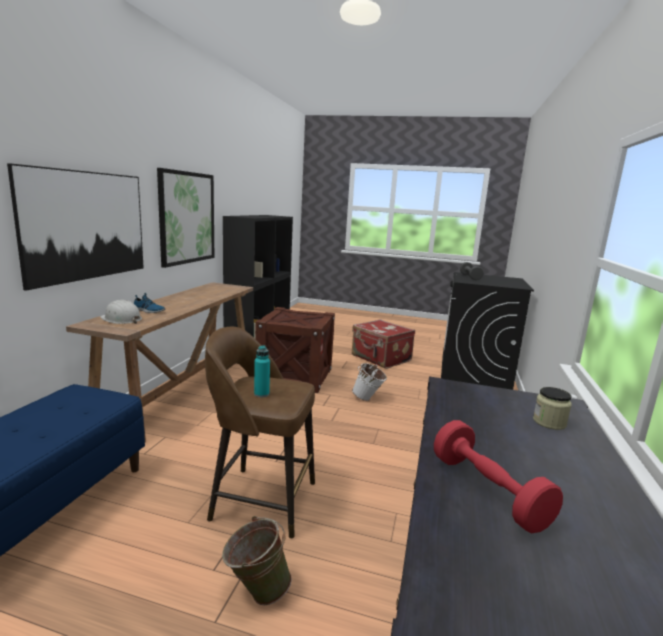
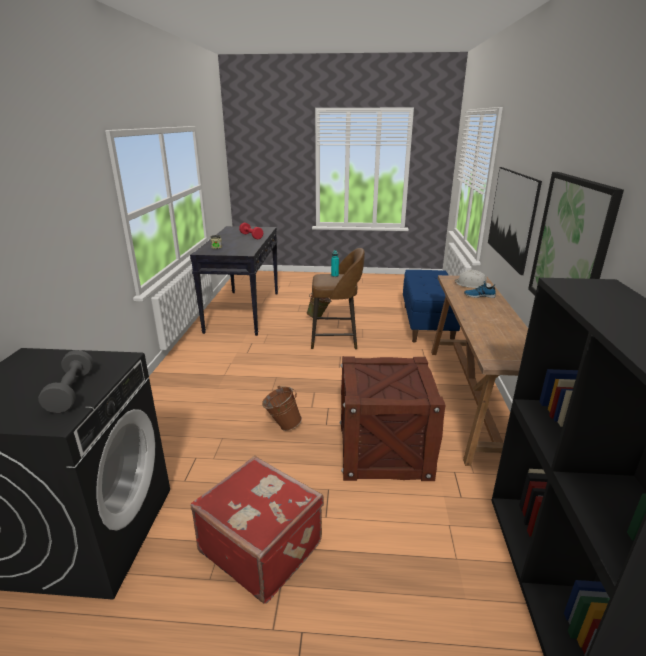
camera: 170 degrees right, 10 degrees up
(368, 399) = (282, 425): white bucket -> brown bucket

